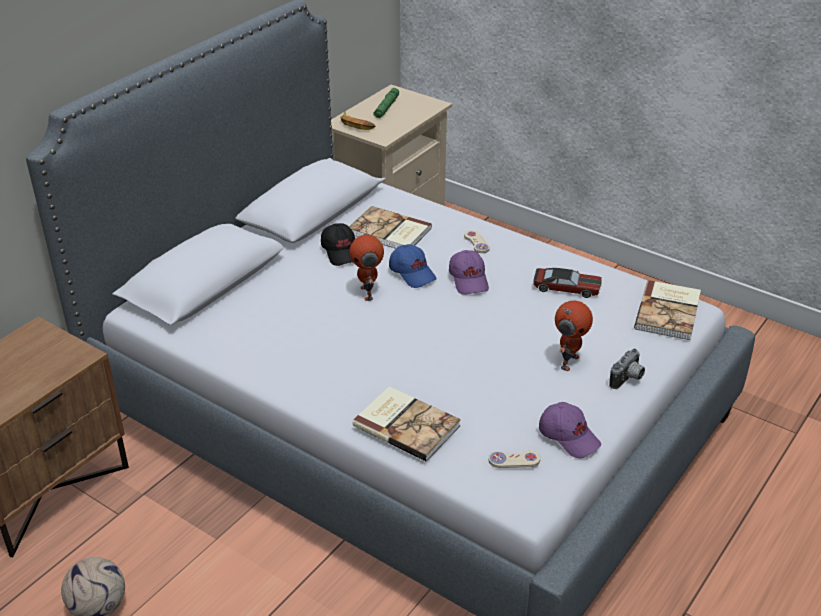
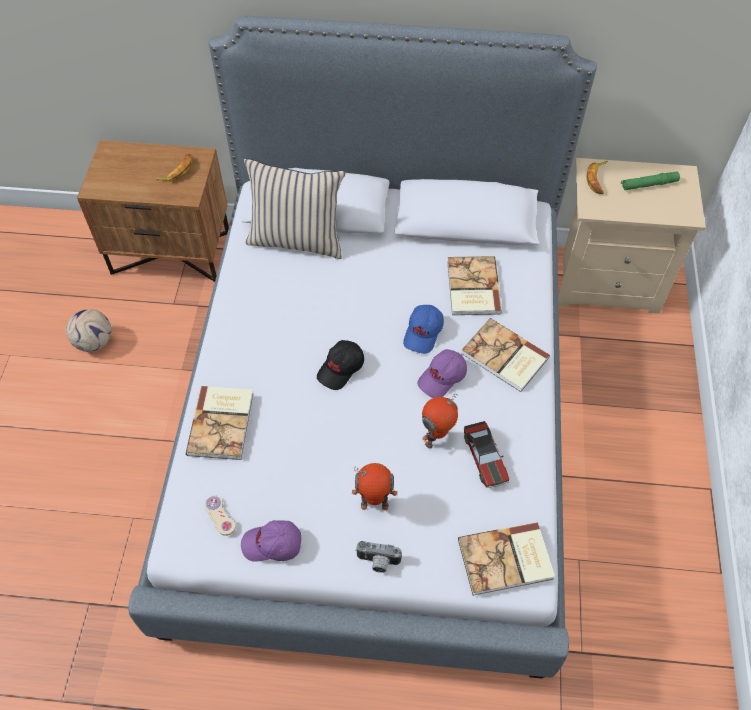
camera: 60 degrees right, 20 degrees up
(34, 352) = (177, 170): none -> banana
(226, 306) = (297, 239): none -> beige pillow
(341, 252) = (418, 270): black cap -> black cap (341, 369)
(368, 293) = (374, 317): toy robot -> toy robot (437, 439)
(476, 242) = (504, 357): beige game controller -> book
(569, 437) = (272, 545): purple cap -> purple cap turned 75 degrees clockwise

